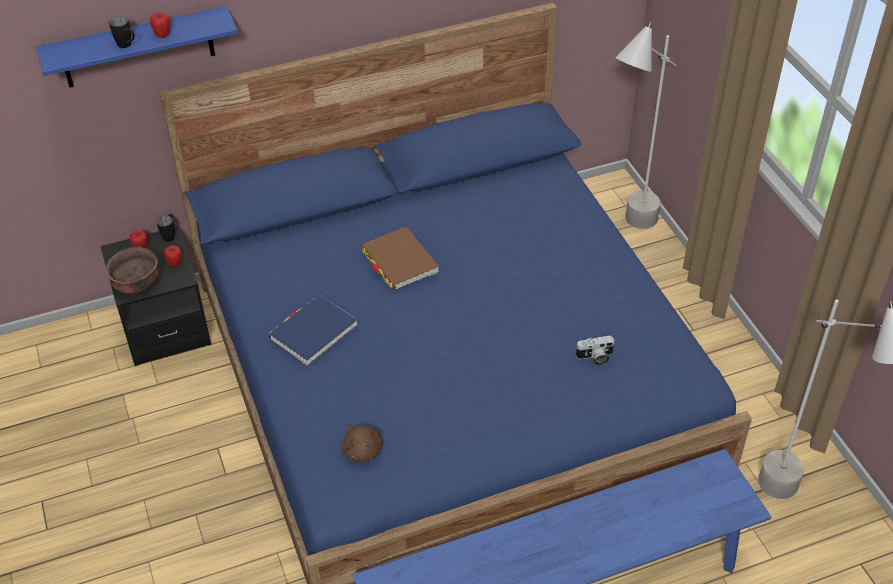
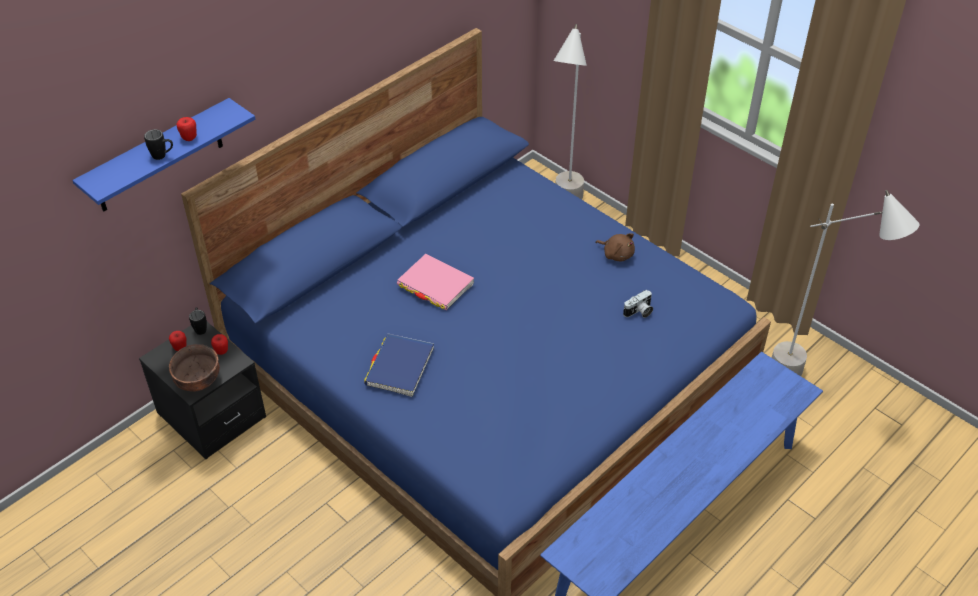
camera: 25 degrees left, 0 degrees up
(361, 450) = (503, 448): brown plush toy -> brown plush toy (616, 254)
(399, 261) = (435, 285): brown book -> pink book

